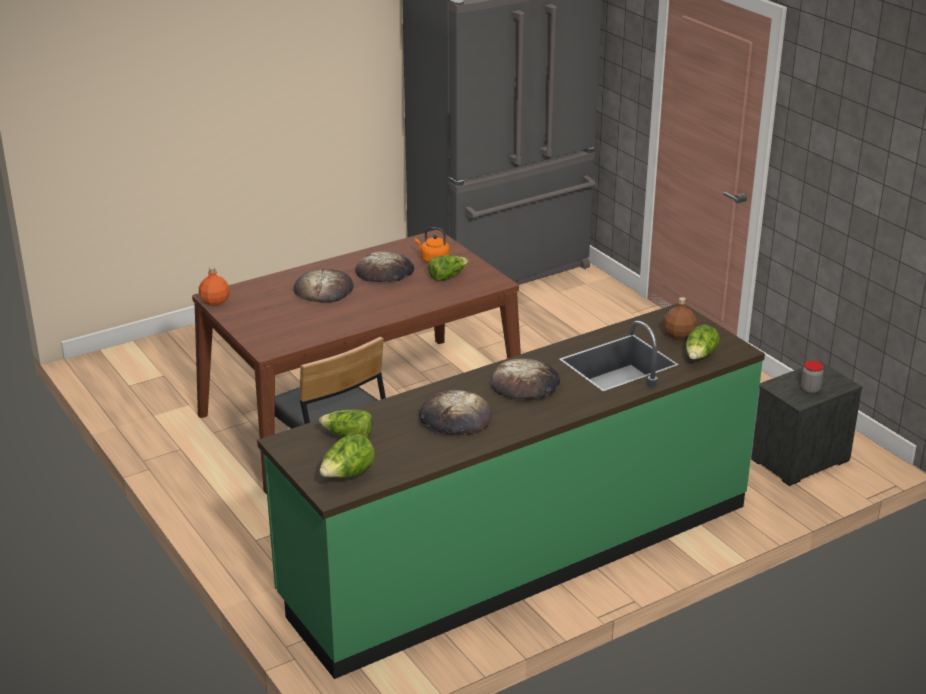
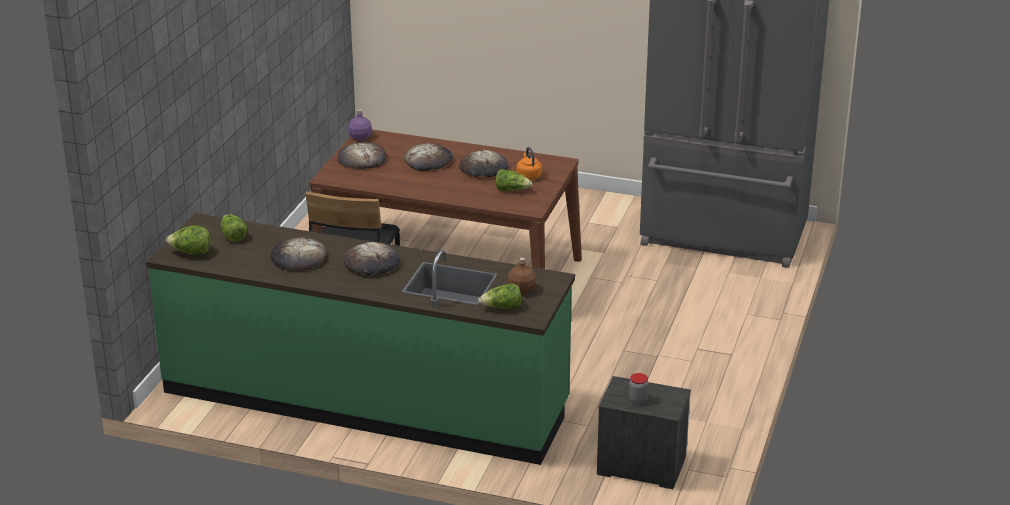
camera: 50 degrees right, 0 degrees up
(215, 302) = (360, 137): orange bottle -> purple bottle
(261, 318) = (362, 159): none -> bread

